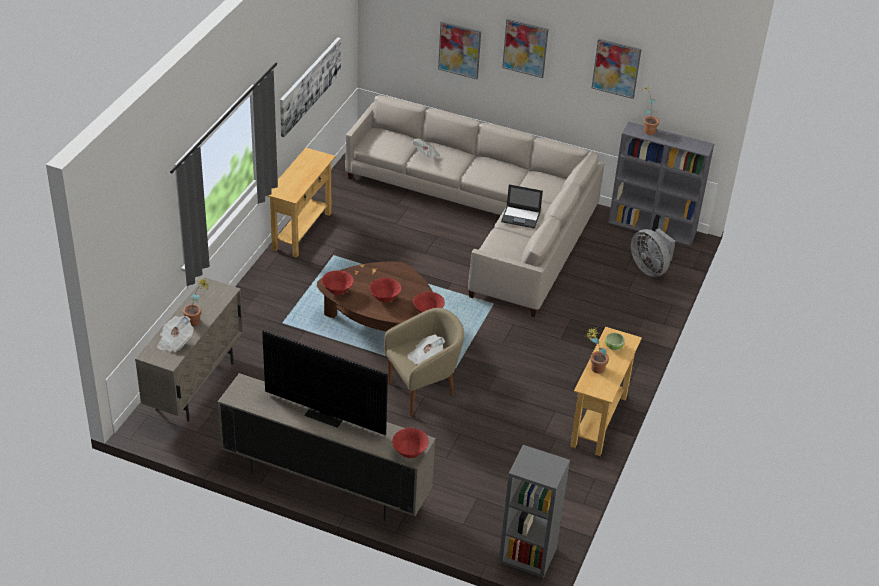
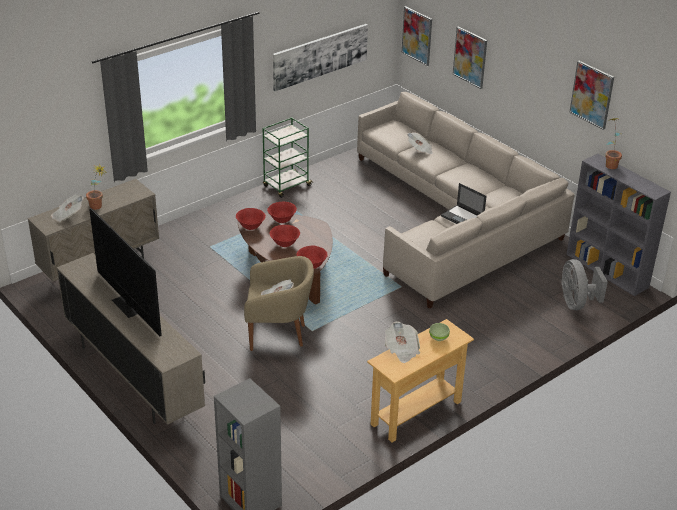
camera: 30 degrees right, 5 degrees down
(302, 231) = (286, 186): beige console table -> green cart
(409, 453) = (168, 358): red bowl -> red bowl (282, 220)
(525, 48) = (520, 62): picture -> picture (417, 35)
(594, 369) = (402, 350): potted plant -> newspaper

